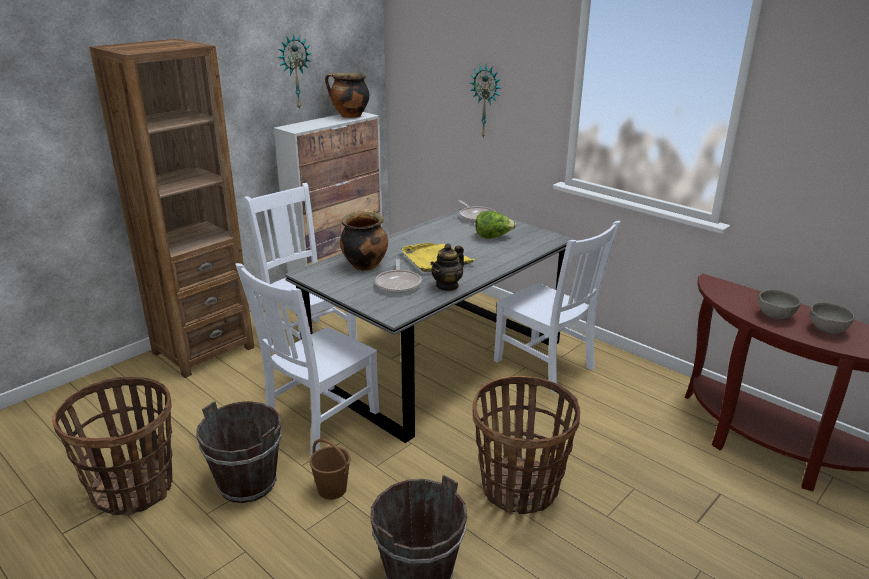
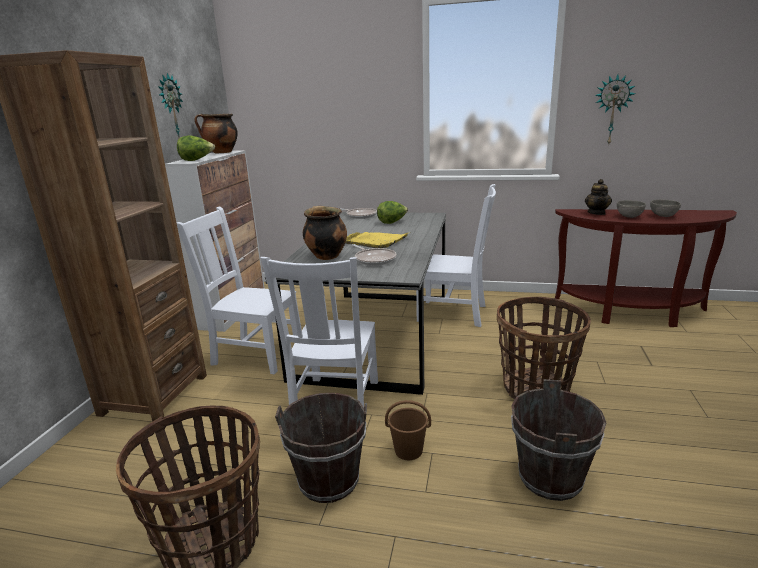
camera: 30 degrees left, 5 degrees down
(304, 128) = (196, 160): none -> lettuce
(447, 286) = (412, 252): teapot -> teapot (596, 213)
(486, 101) = (342, 124): wall clock -> wall clock (612, 110)

